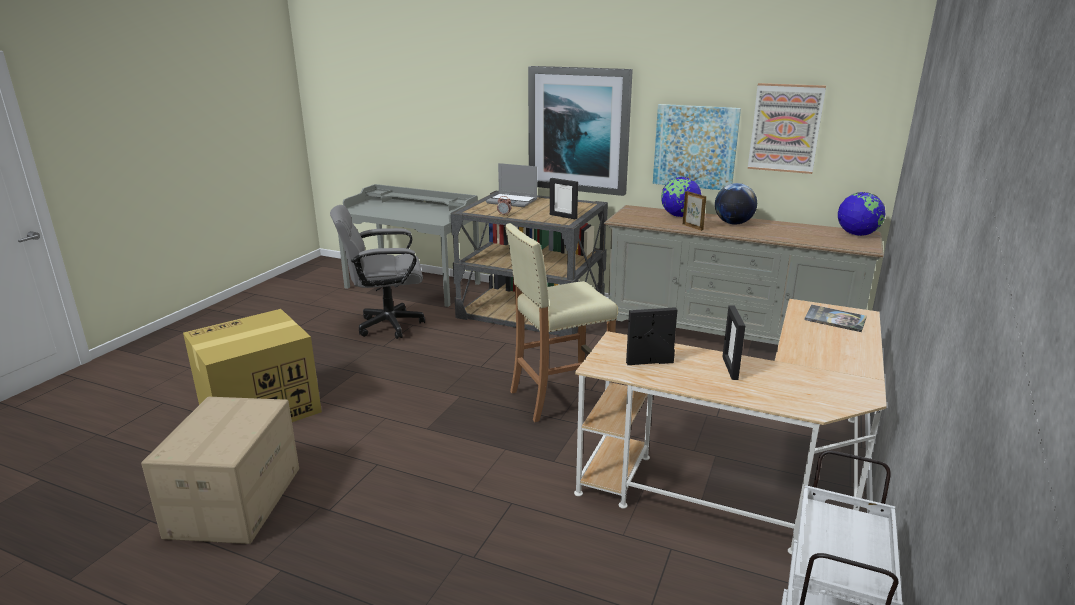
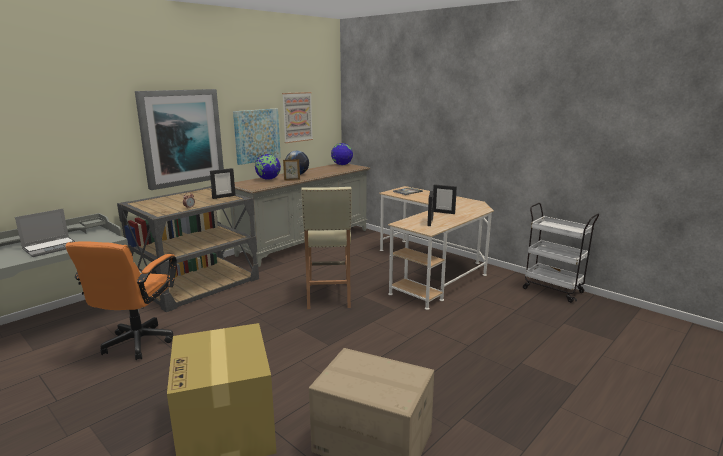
camera: 70 degrees left, 5 degrees down
(386, 327) = (137, 345): grey office chair -> orange office chair
(512, 201) = (159, 203): laptop -> laptop (51, 247)

